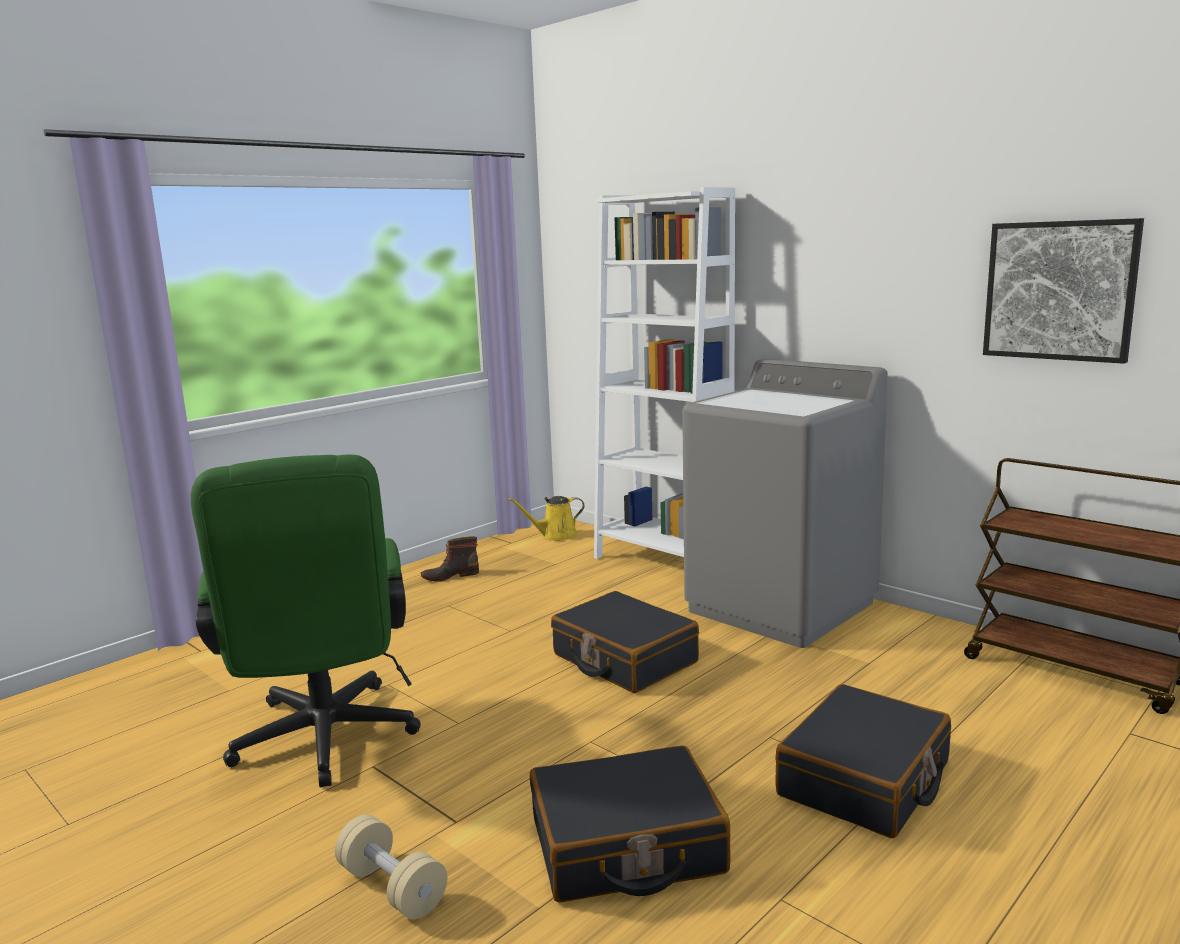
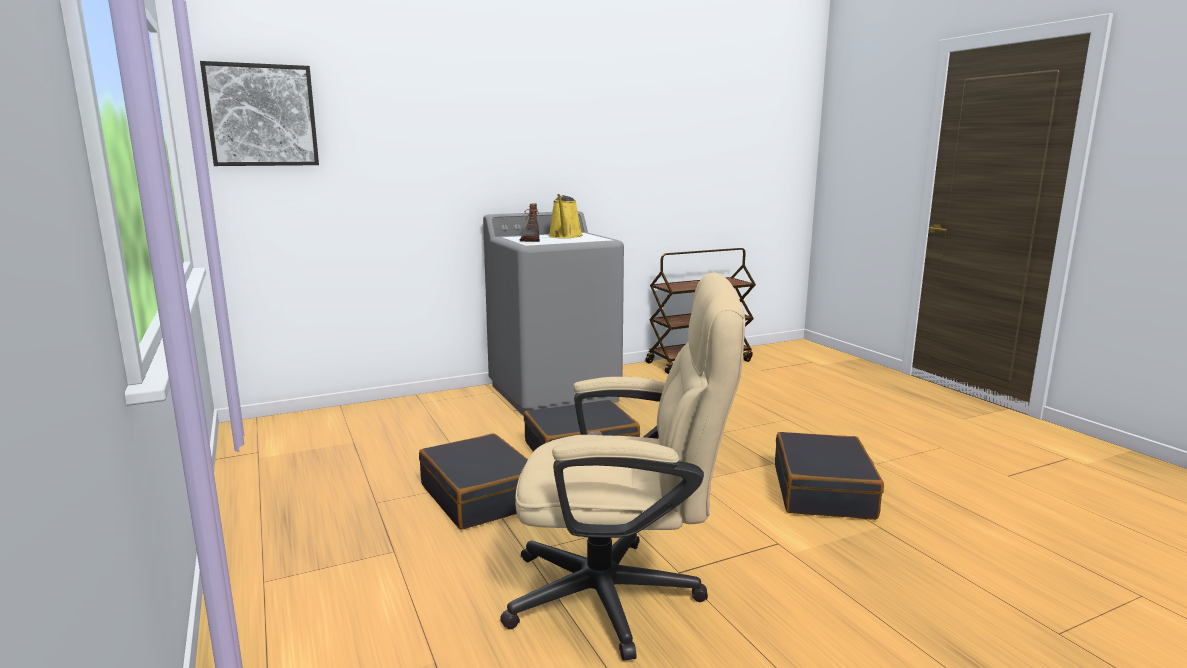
camera: 70 degrees left, 0 degrees up
(324, 744) = (622, 596): green office chair -> beige office chair
(392, 887) = (853, 577): beige dumbbell -> none
(450, 575) = (295, 492): boot -> boot (530, 240)
(555, 536) = (281, 431): yellow watering can -> yellow watering can (565, 236)
(662, 561) = (419, 406): white bookcase -> none
(865, 780) = (778, 423): black suitcase -> black suitcase (481, 496)
(1059, 290) = (663, 157): picture -> picture (262, 115)

